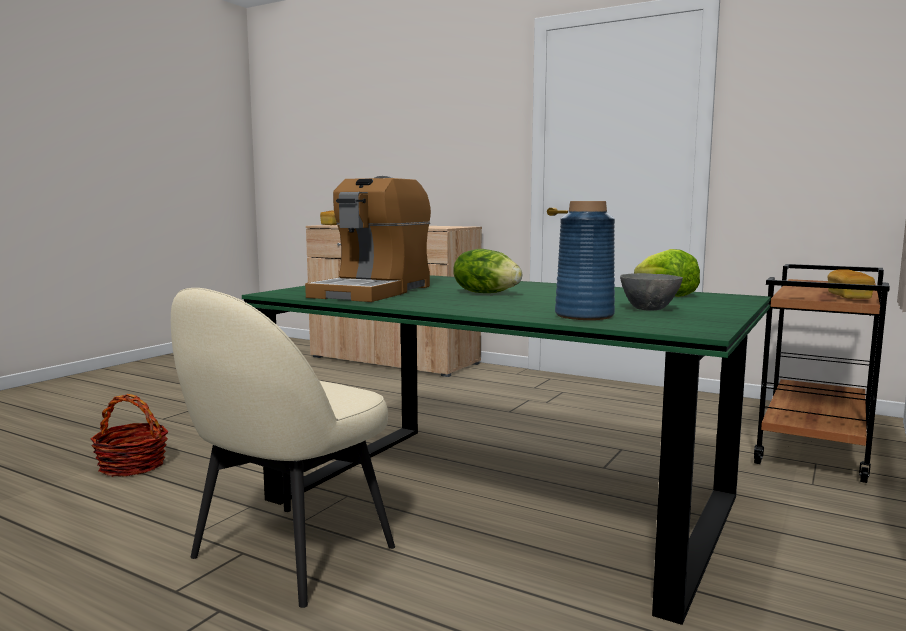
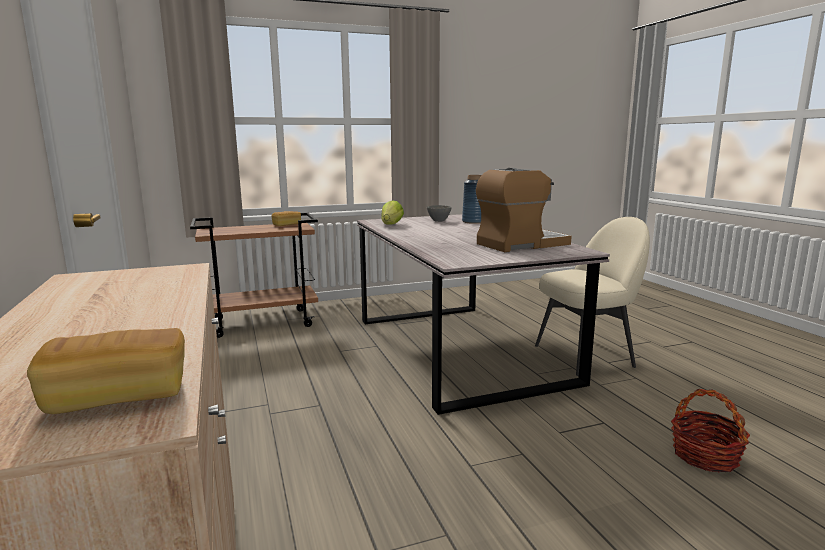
camera: 140 degrees left, 5 degrees up
(486, 293) = (464, 235): lettuce -> none
(502, 497) = (456, 348): green dining table -> grey dining table

